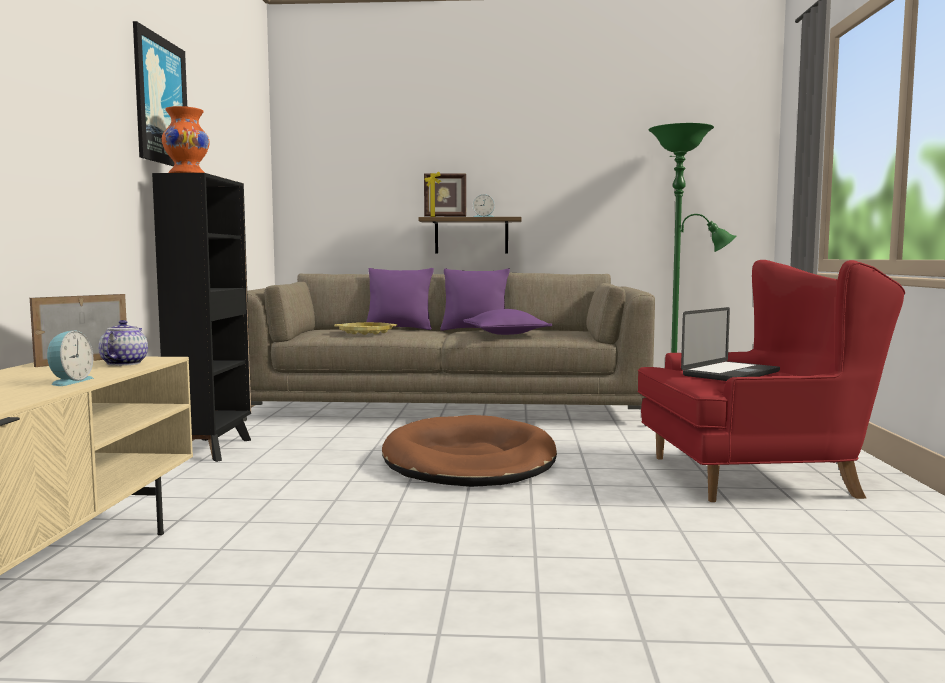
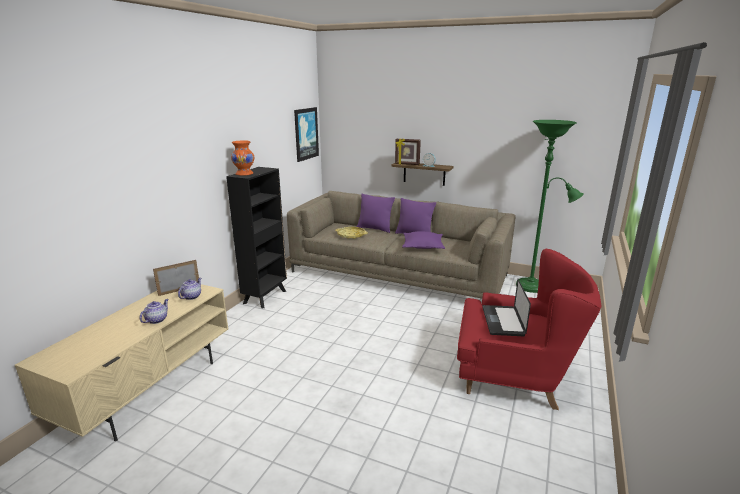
camera: 20 degrees right, 15 degrees up
(69, 381) = (157, 320): alarm clock -> teapot
(159, 101) = (232, 133): picture -> picture (306, 134)
(469, 461) = (373, 329): brown dog bed -> none
(731, 373) = (503, 321): laptop -> laptop turned 120 degrees clockwise

